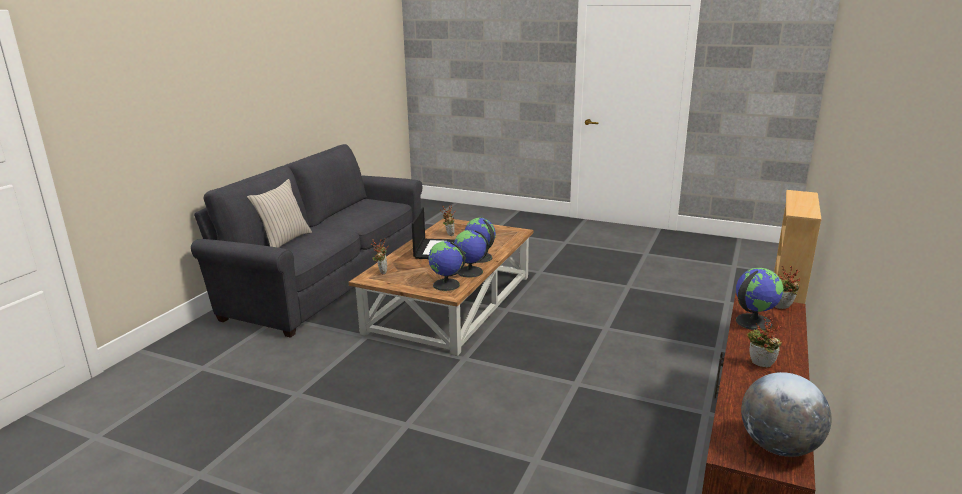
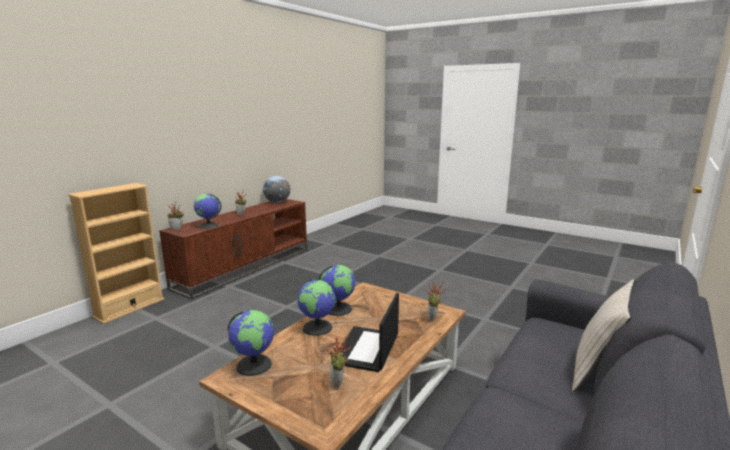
camera: 170 degrees left, 5 degrees down
(446, 285) = (367, 297): globe -> globe (254, 364)

